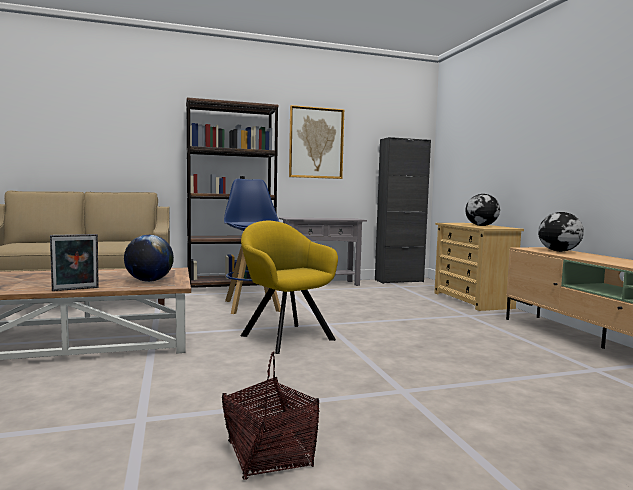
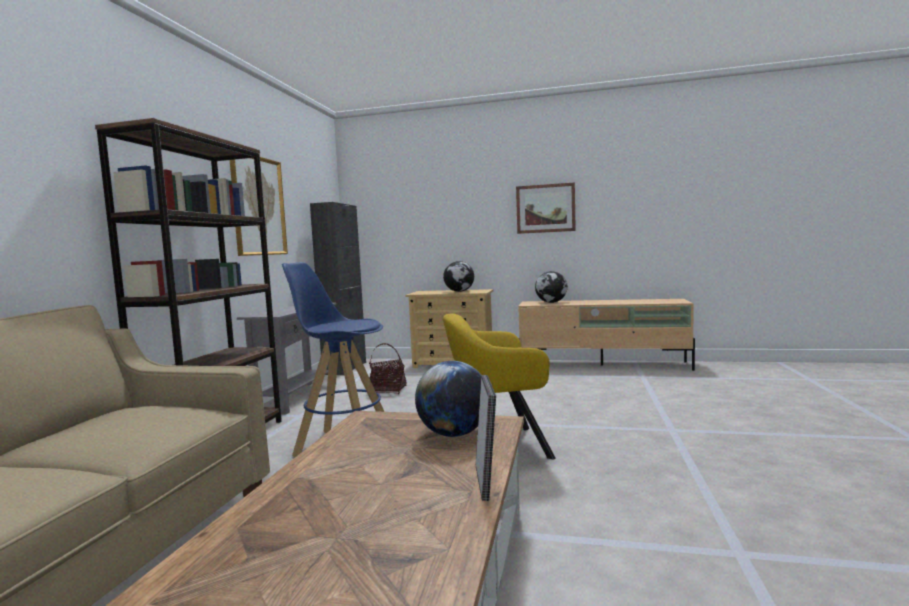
camera: 60 degrees left, 0 degrees up
(269, 455) = (807, 496): basket -> basket (387, 390)
(584, 132) = (545, 208): none -> picture

